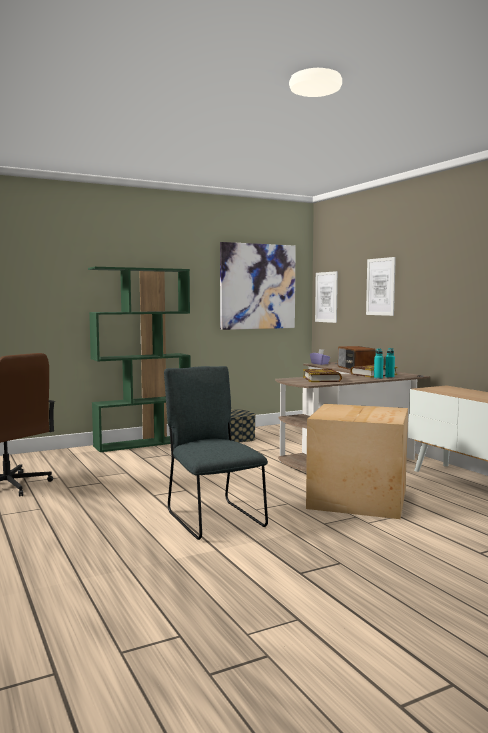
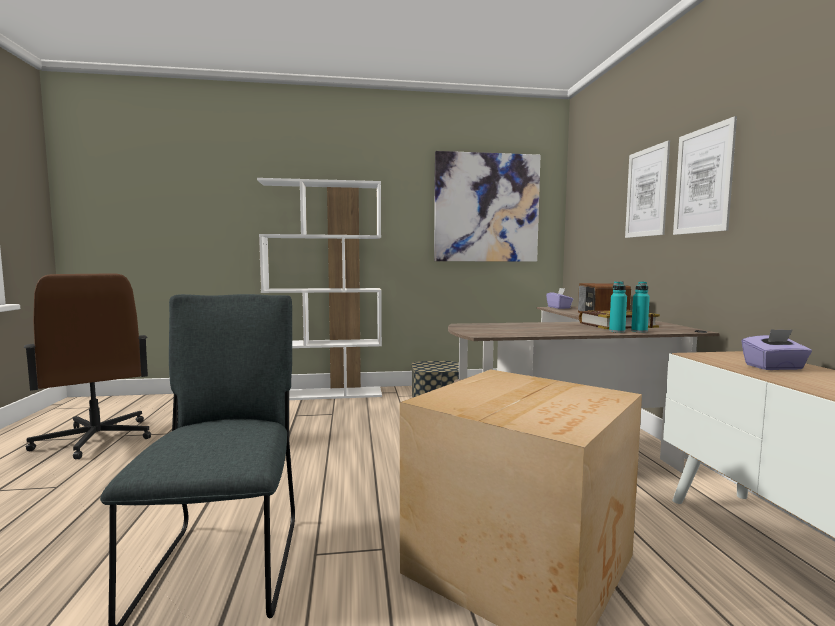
camera: 20 degrees right, 0 degrees up
(143, 443) = (325, 394): green bookcase -> white bookcase
(322, 379) = (518, 328): book -> none
(326, 297) = (579, 220): picture -> picture (703, 180)
(459, 392) = (774, 367): none -> purple tissue box

